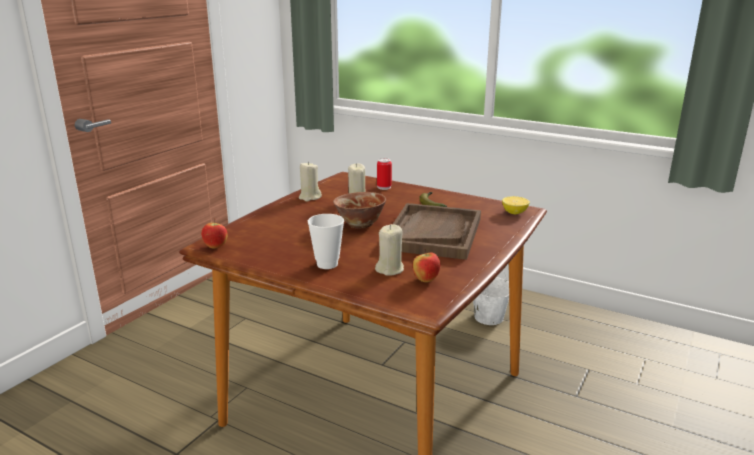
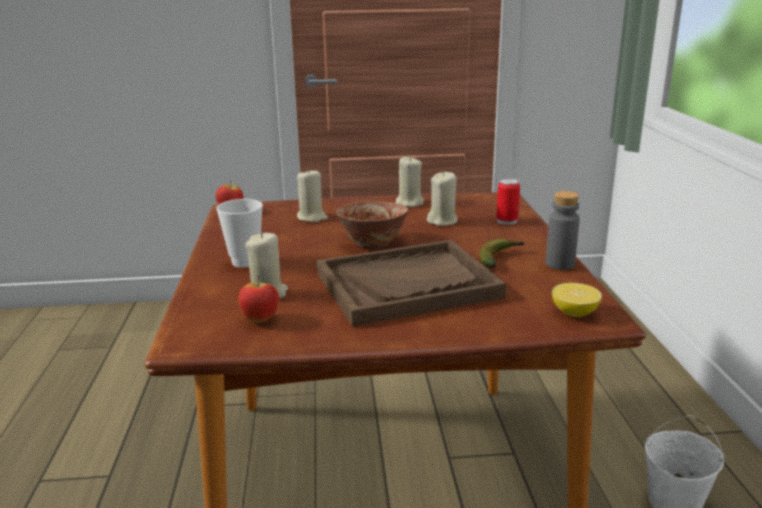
camera: 55 degrees right, 0 degrees up
(281, 227) = (312, 217): none -> beige candle
(458, 197) = (560, 264): none -> grey bottle

